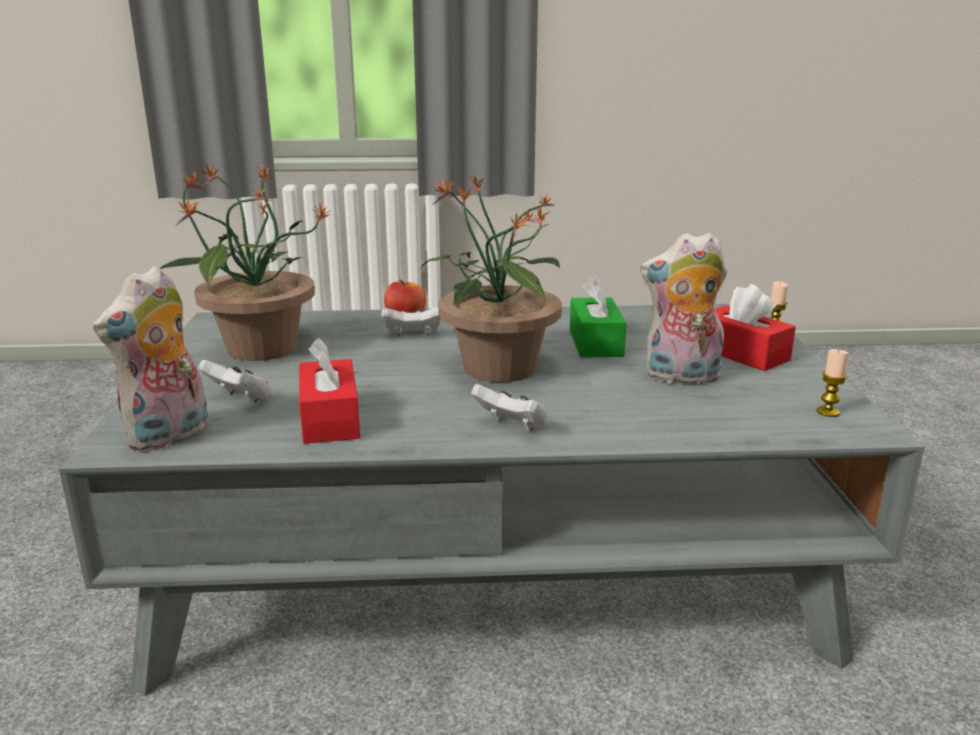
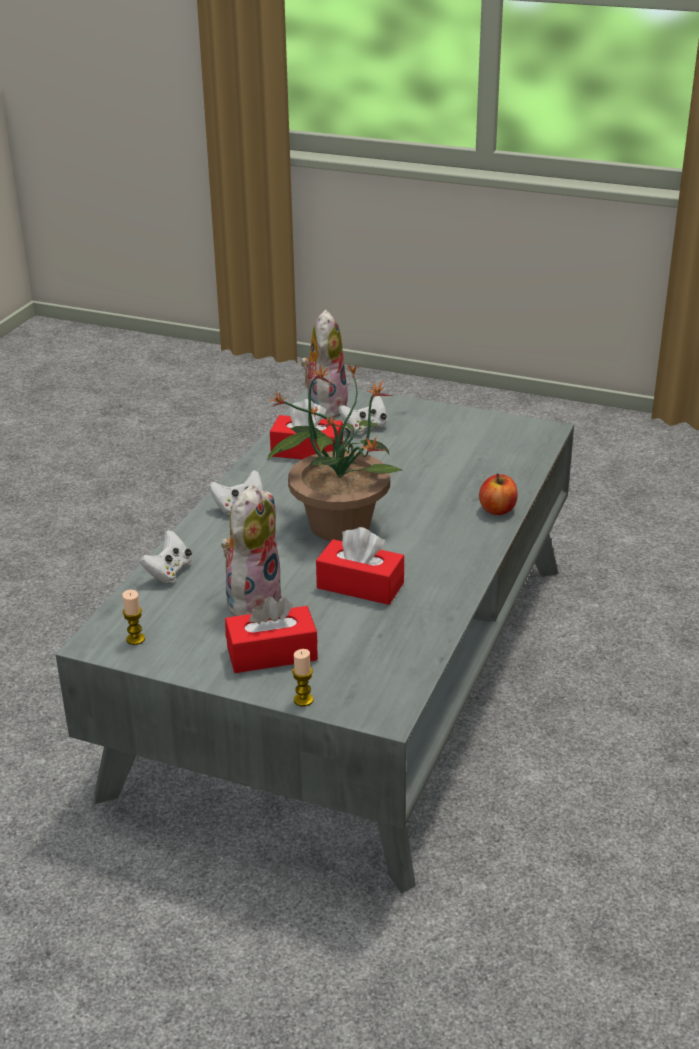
camera: 115 degrees right, 10 degrees up
(169, 437) = (325, 406): plush toy -> plush toy turned 45 degrees clockwise
(259, 349) = (458, 440): potted plant -> none
(413, 335) = (444, 504): white game controller -> white game controller (169, 572)
(595, 343) = (360, 585): green tissue box -> red tissue box

